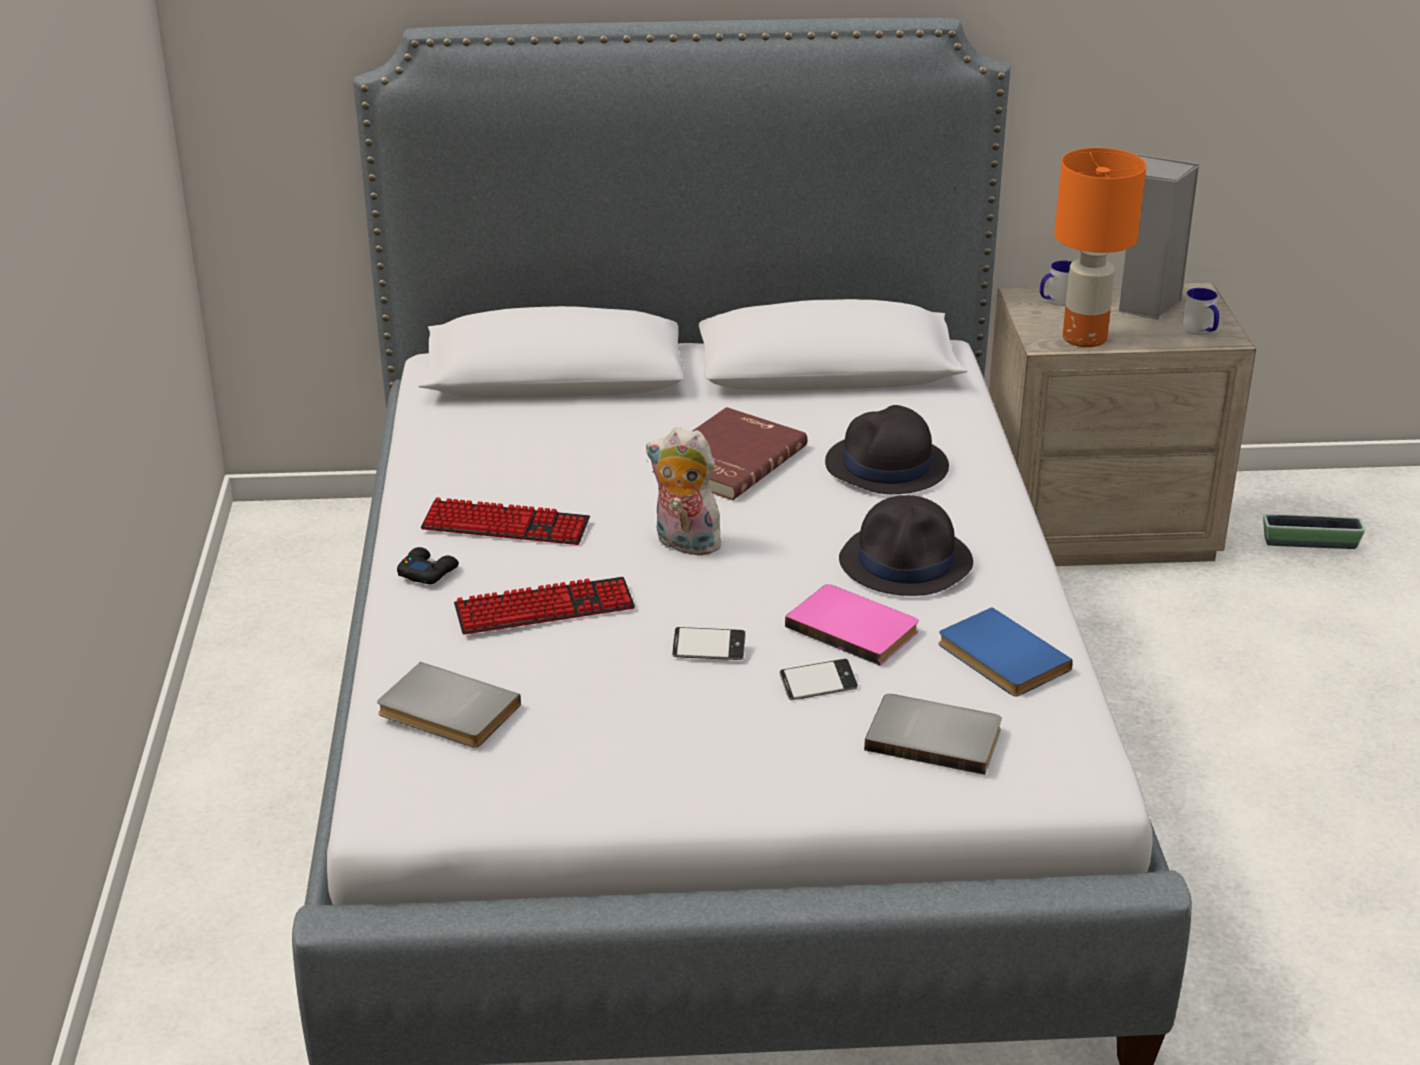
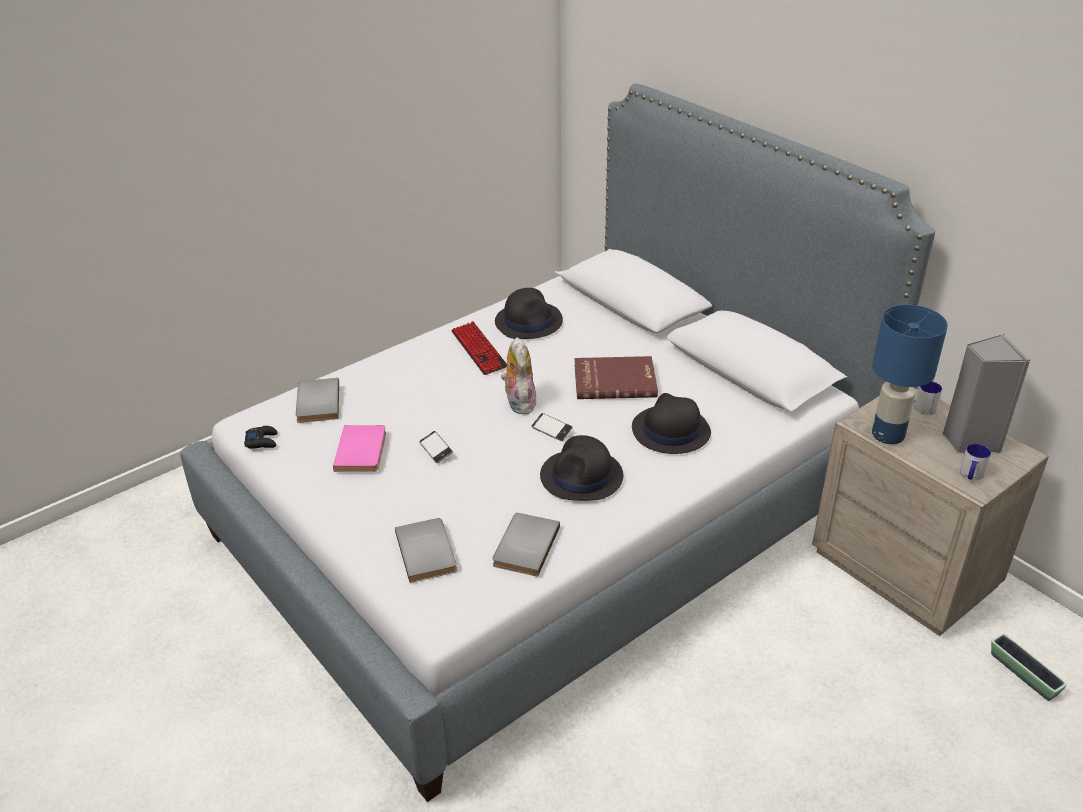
camera: 55 degrees right, 5 degrees up
(427, 572) = (421, 349): black game controller -> black game controller (262, 441)
(491, 462) = (529, 321): none -> black hat
(544, 609) = (420, 390): keyboard -> none
(818, 685) = (439, 496): phone -> phone (551, 430)
(854, 627) = (502, 485): pink book -> pink book (363, 451)
(1000, 658) = (523, 546): blue book -> grey book
(1085, 339) = (888, 435): orange table lamp -> blue table lamp

